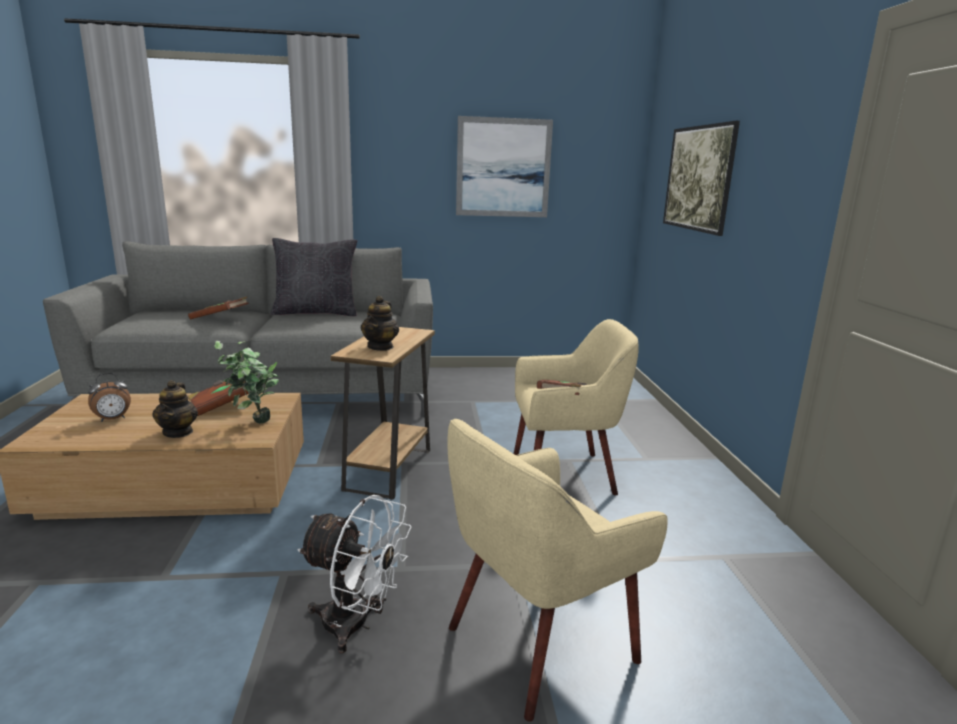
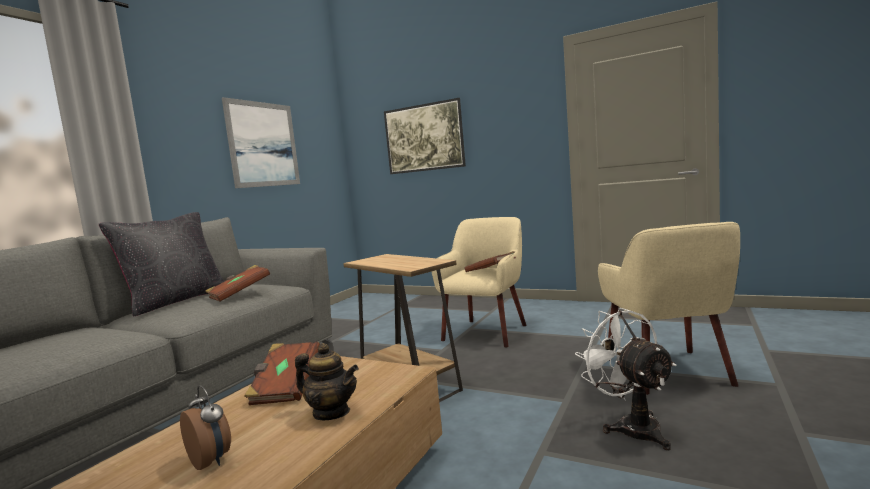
camera: 55 degrees left, 10 degrees down
(113, 419) = (211, 461): alarm clock -> alarm clock turned 45 degrees counterclockwise
(220, 318) = (80, 338): brown book -> brown book (239, 294)
(252, 424) = (365, 374): potted plant -> none
(356, 625) = (631, 426): white fan -> white fan turned 75 degrees counterclockwise
(380, 347) = (410, 262): teapot -> none

